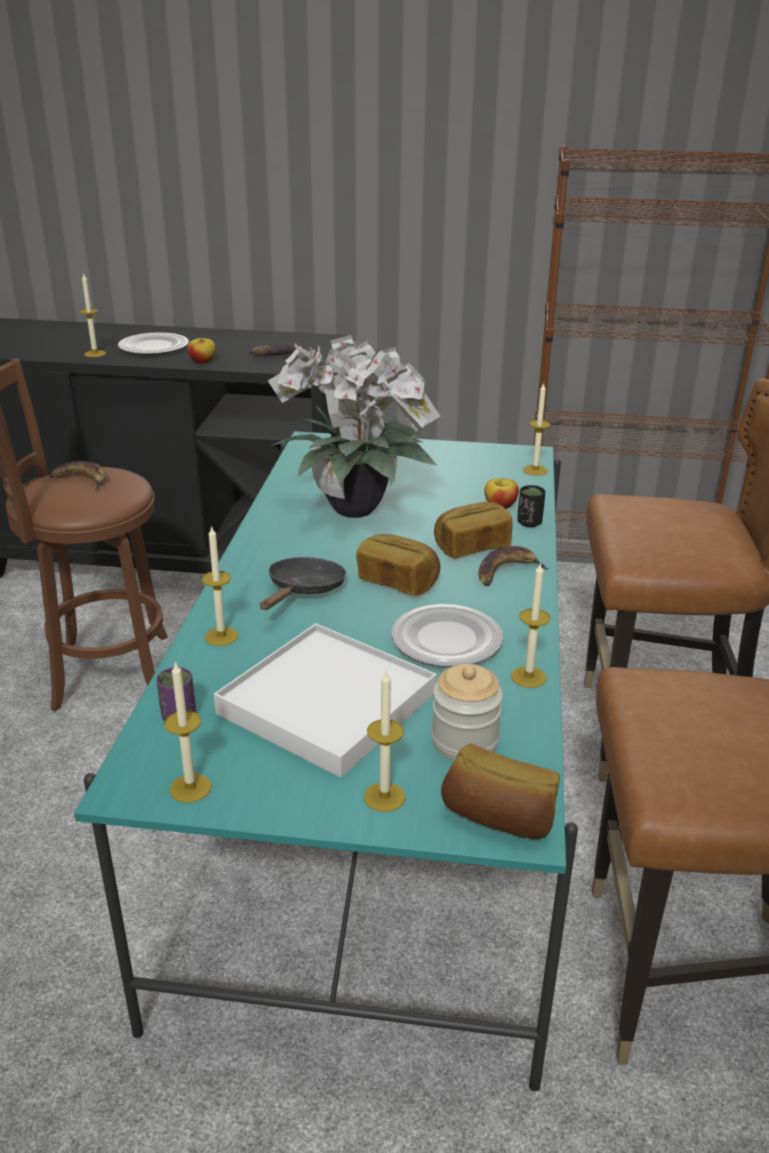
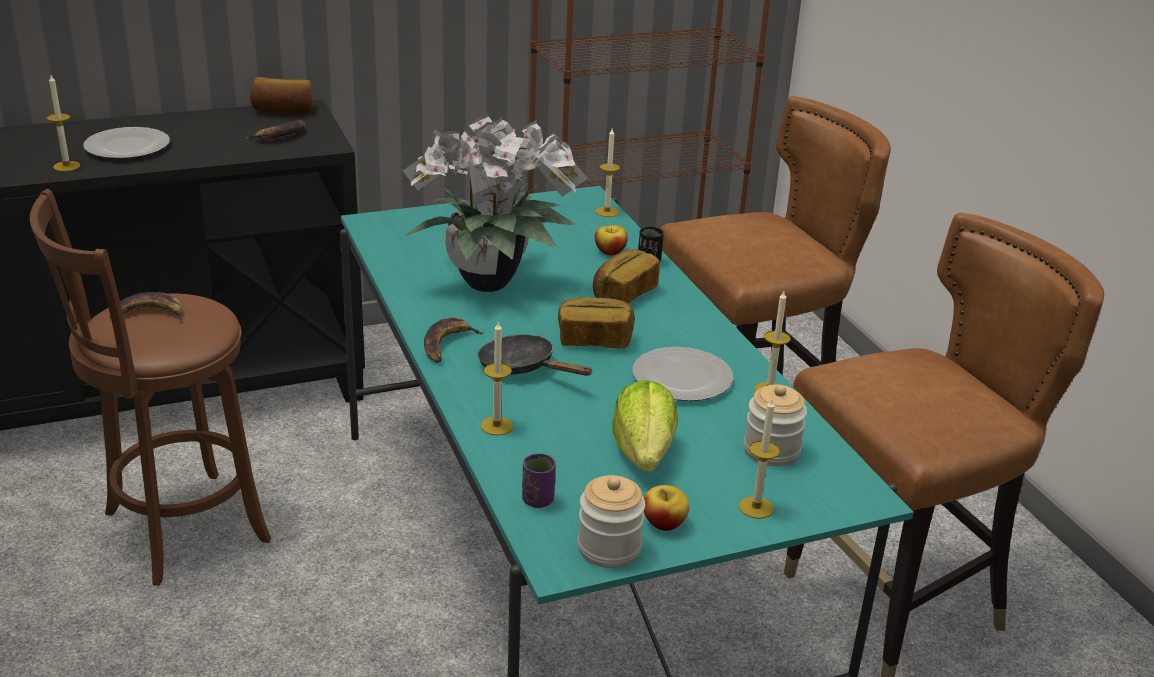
camera: 30 degrees left, 0 degrees up
(190, 788) = (609, 548): candle -> jar
(202, 361) = (207, 156): apple -> apple (664, 523)
(303, 590) = (523, 367): black frying pan -> black frying pan turned 45 degrees counterclockwise
(328, 703) = (644, 454): white tray -> lettuce
(499, 817) = (844, 495): bread -> bread (283, 111)
(507, 572) = (672, 309): banana -> banana (447, 344)

